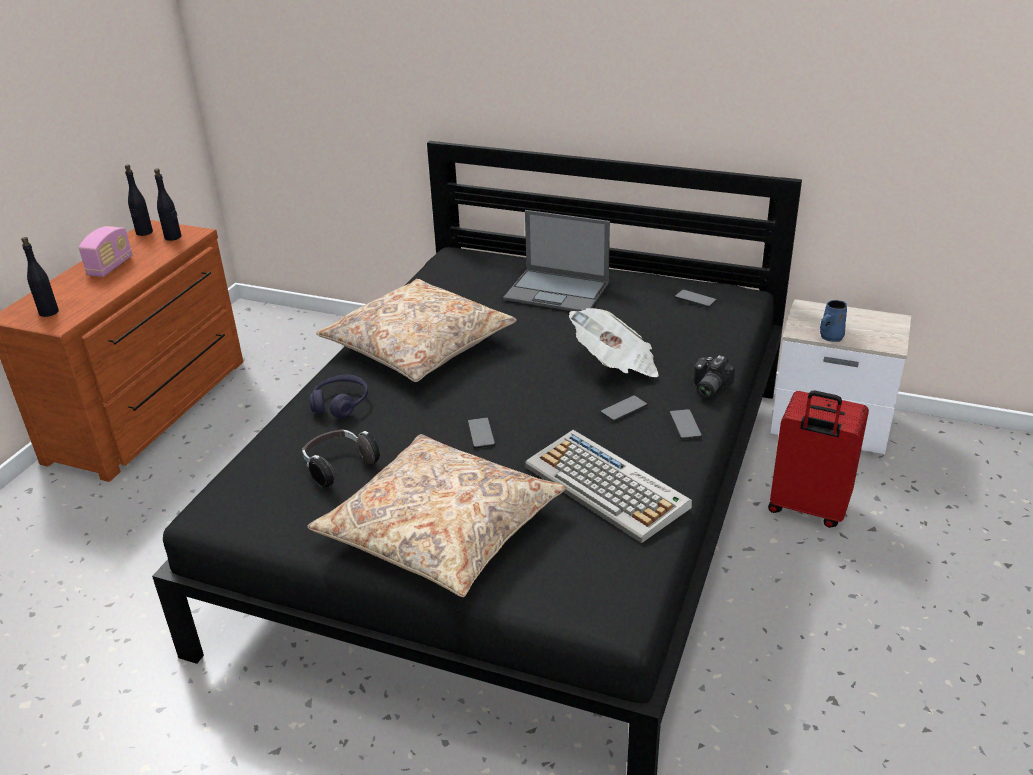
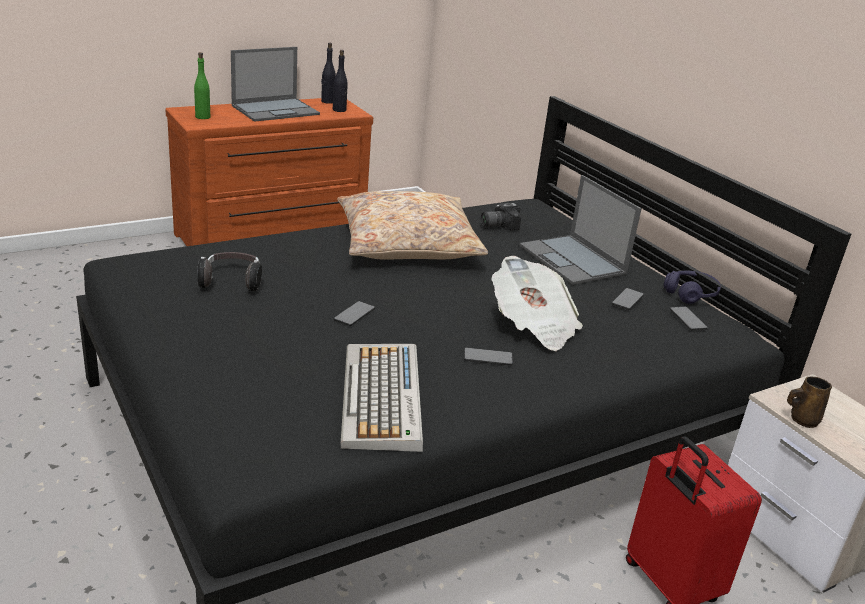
camera: 35 degrees right, 5 degrees down
(48, 312) = (202, 117): black bottle -> green bottle
(110, 267) = (276, 110): radio -> laptop
(340, 404) = (296, 249): purple headphones -> purple headphones (690, 294)
(441, 529) = (225, 352): beige pillow -> none
(685, 425) = (521, 396): phone -> phone (627, 300)
(707, 388) = (588, 382): camera -> camera (497, 225)
(830, 337) = (802, 420): blue mug -> brown mug

